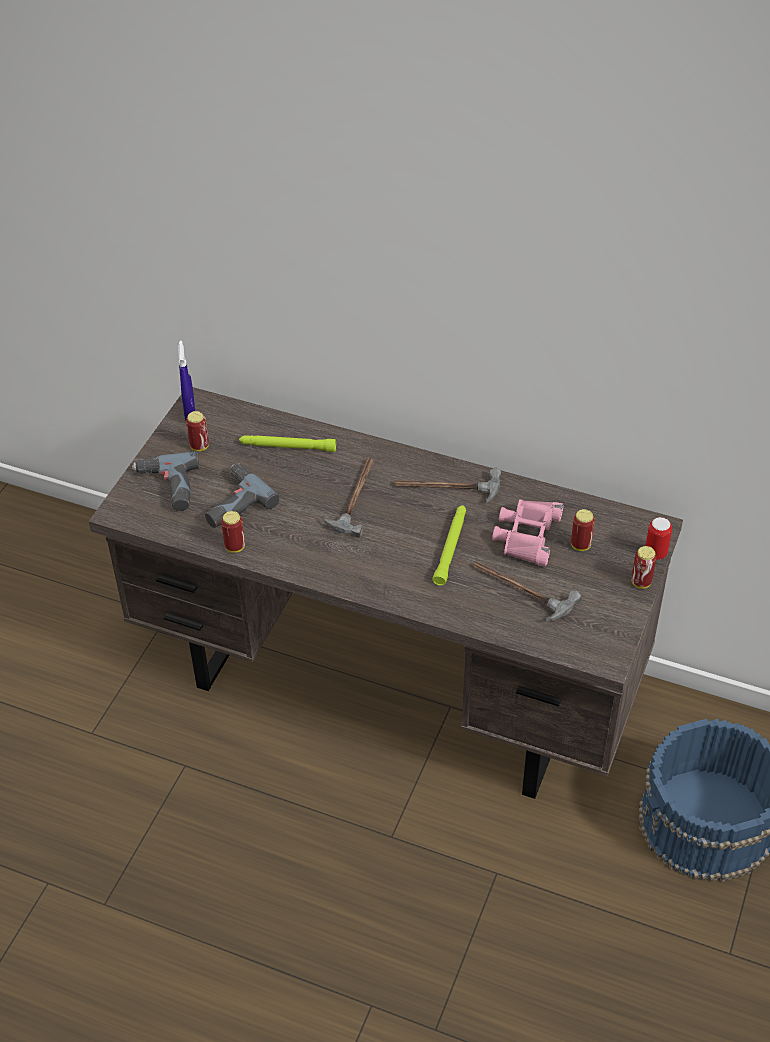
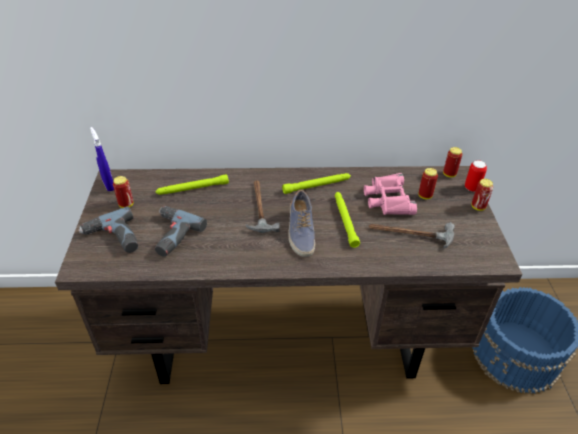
camera: 25 degrees left, 5 degrees down
(235, 547) = (188, 266): can -> can (449, 174)
(386, 545) = (300, 232): none -> shoe
(446, 488) = (317, 186): hammer -> green flashlight

